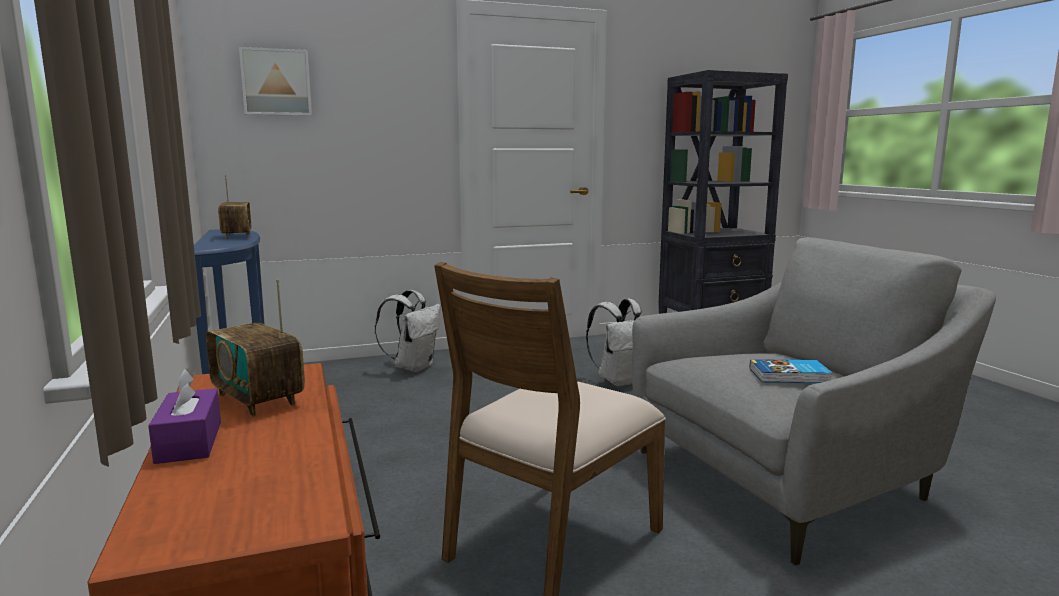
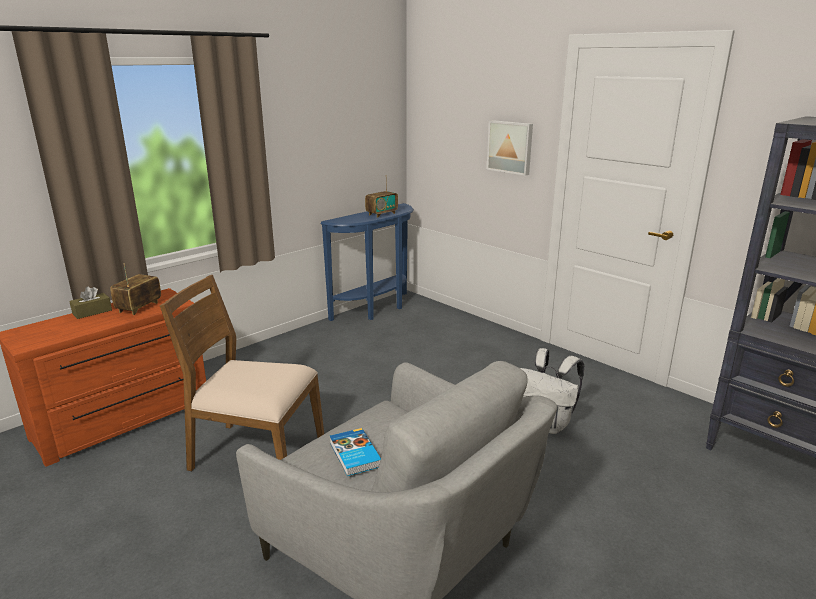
camera: 65 degrees right, 10 degrees up
(189, 442) = (92, 312): purple tissue box -> brown tissue box
(276, 82) = (445, 109): picture -> picture (510, 147)
(413, 367) = (476, 336): white backpack -> none

